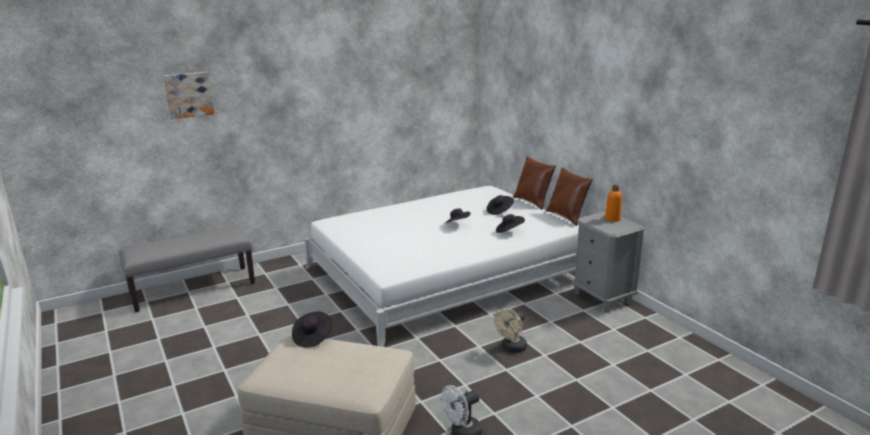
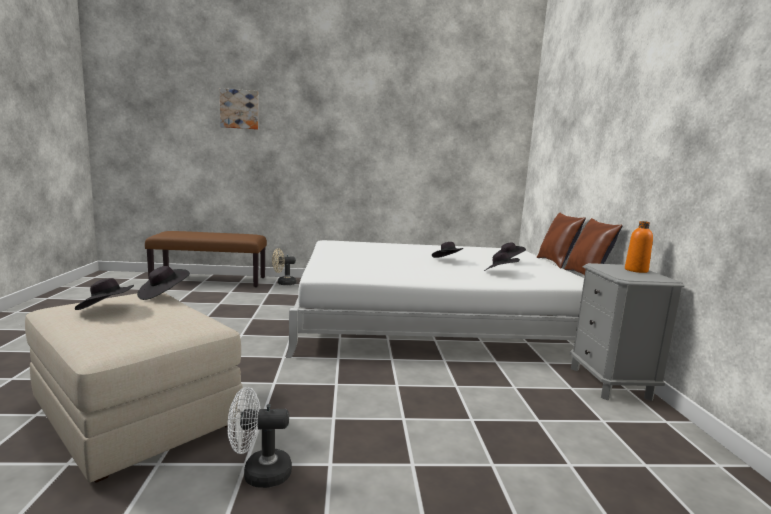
camera: 25 degrees right, 10 degrees down
(193, 288) = (210, 280): grey bench -> brown bench
(303, 365) = (107, 310): none -> black hat
(511, 348) = (434, 399): beige fan -> beige fan (283, 283)

